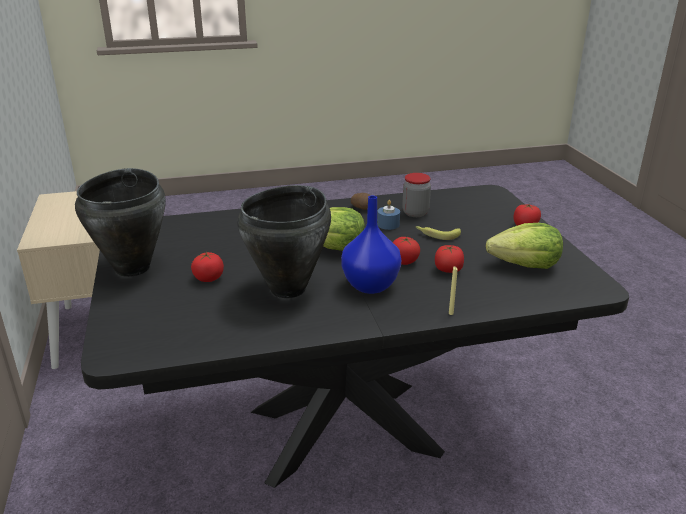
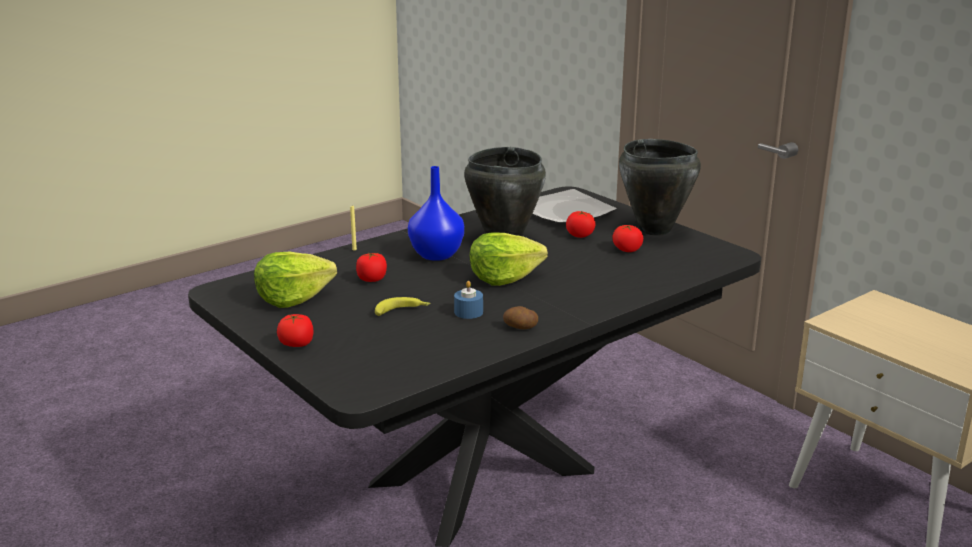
camera: 155 degrees right, 5 degrees down
(169, 317) = (567, 211): none -> plate
(404, 261) = (420, 278): tomato -> tomato (627, 250)
(415, 213) = (447, 334): jar -> none

